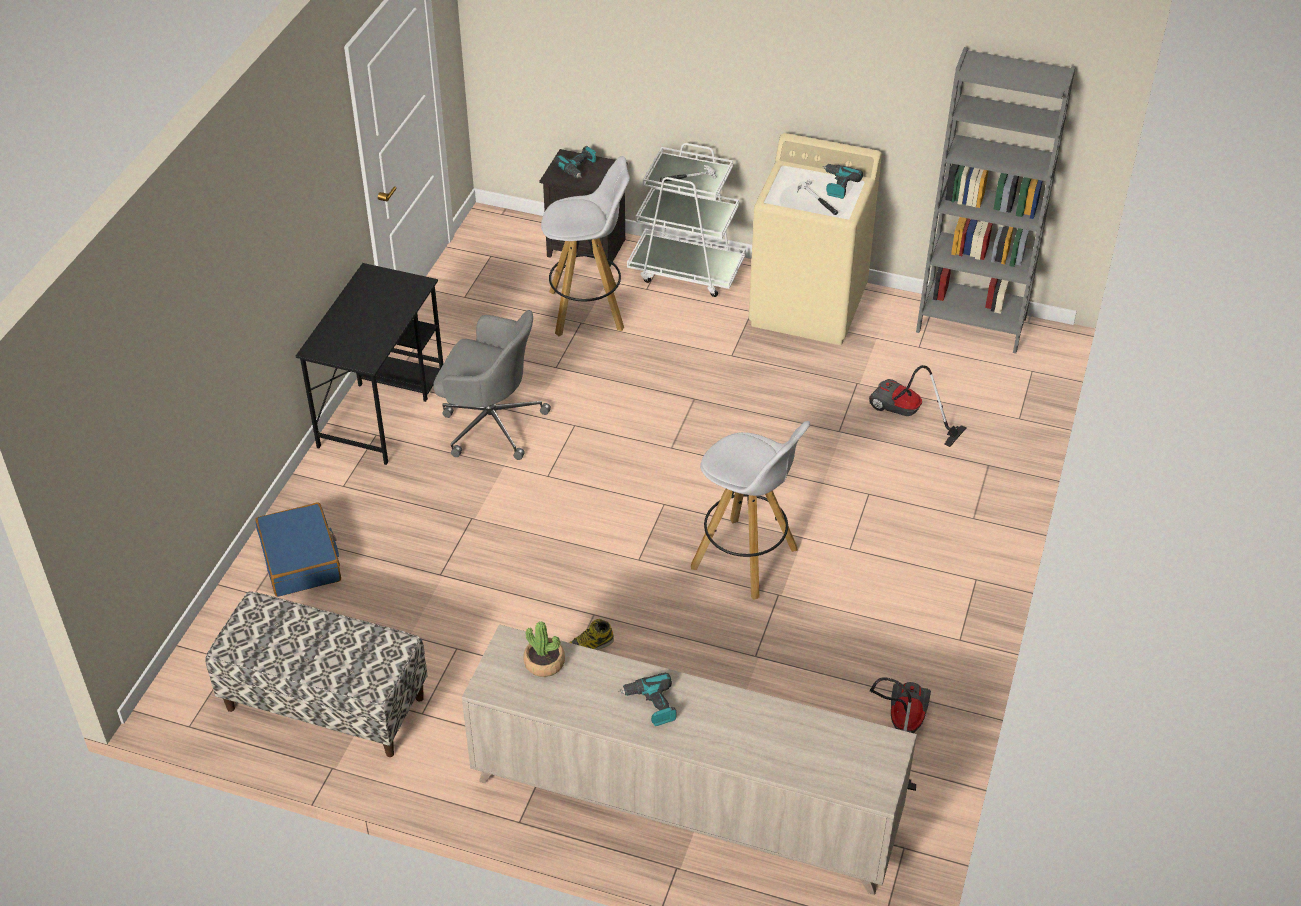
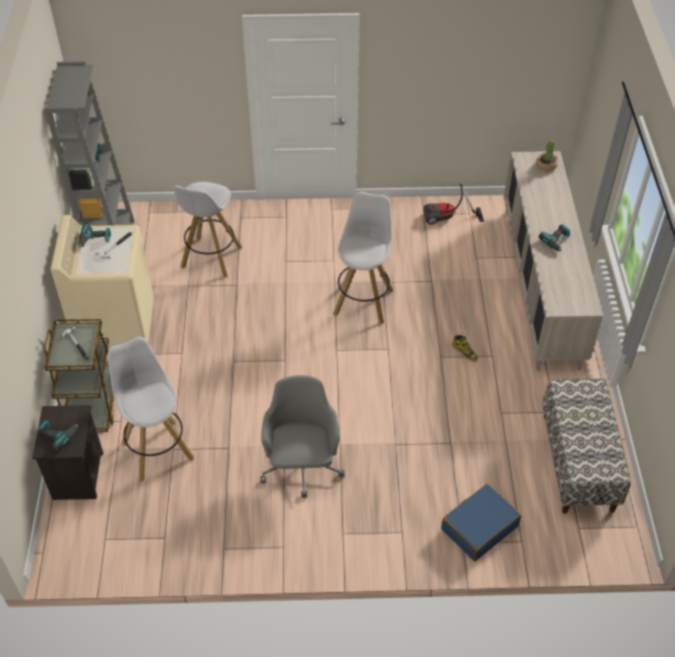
camera: 110 degrees left, 5 degrees up
(382, 408) = (314, 541): black desk -> none
(544, 662) = (558, 289): potted plant -> potted plant (546, 165)
(686, 270) = (92, 403): white cart -> brown cart
(906, 416) = (211, 258): vacuum cleaner -> white stool

